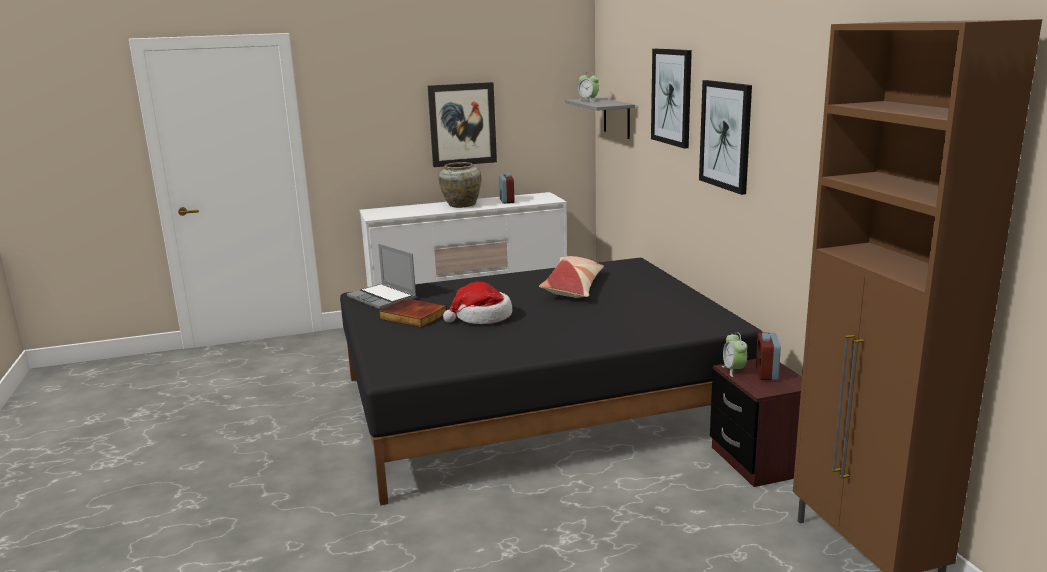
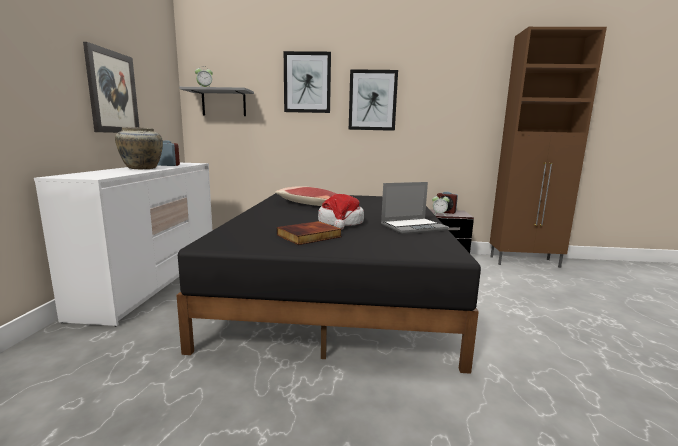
camera: 70 degrees left, 5 degrees down
(383, 298) = (237, 238): laptop -> laptop (413, 227)

